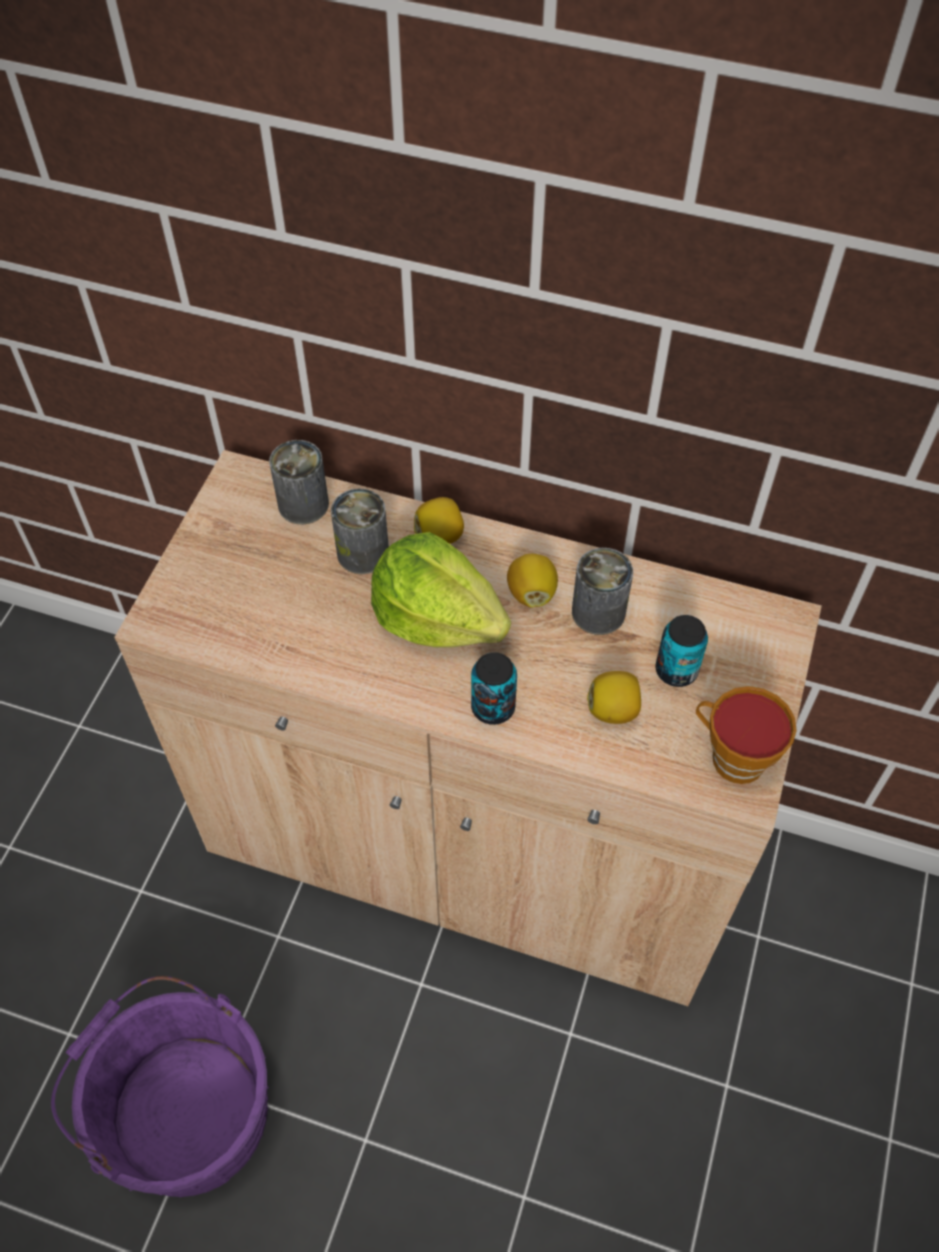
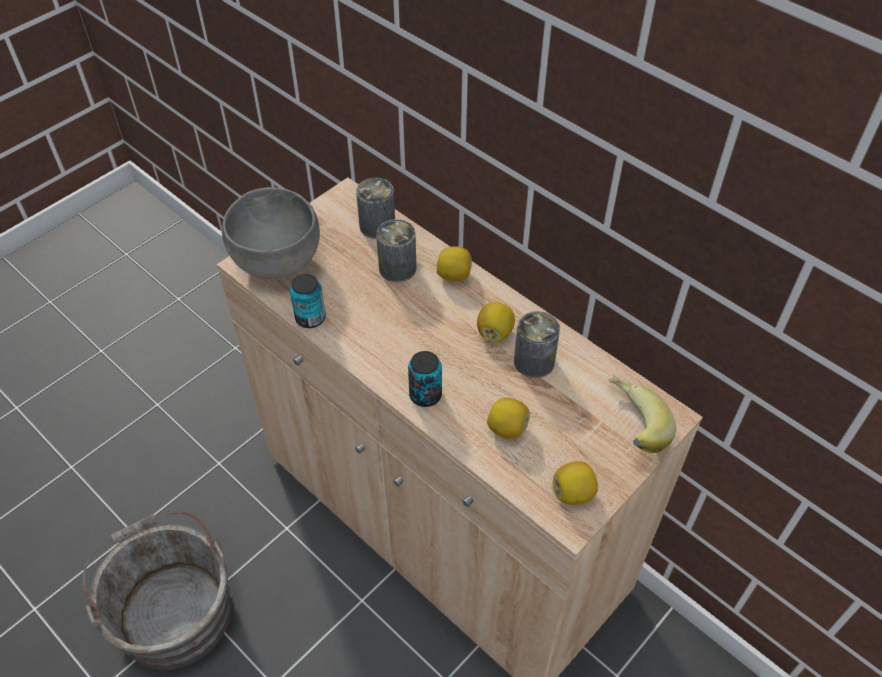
camera: 25 degrees right, 5 degrees down
(181, 1106) = (172, 608): purple bucket -> grey bucket
(197, 604) = (276, 263): none -> grey bowl
(437, 617) = (422, 324): lettuce -> none
(676, 670) = (567, 420): can -> can (310, 318)
(731, 757) = (573, 493): cup -> lemon
(750, 651) = (629, 427): none -> banana

